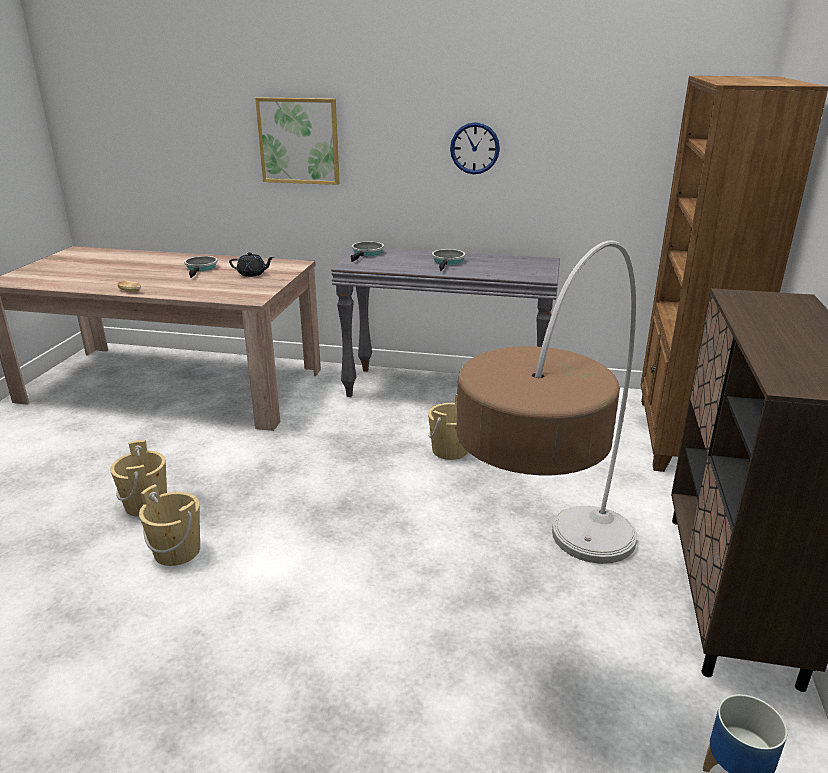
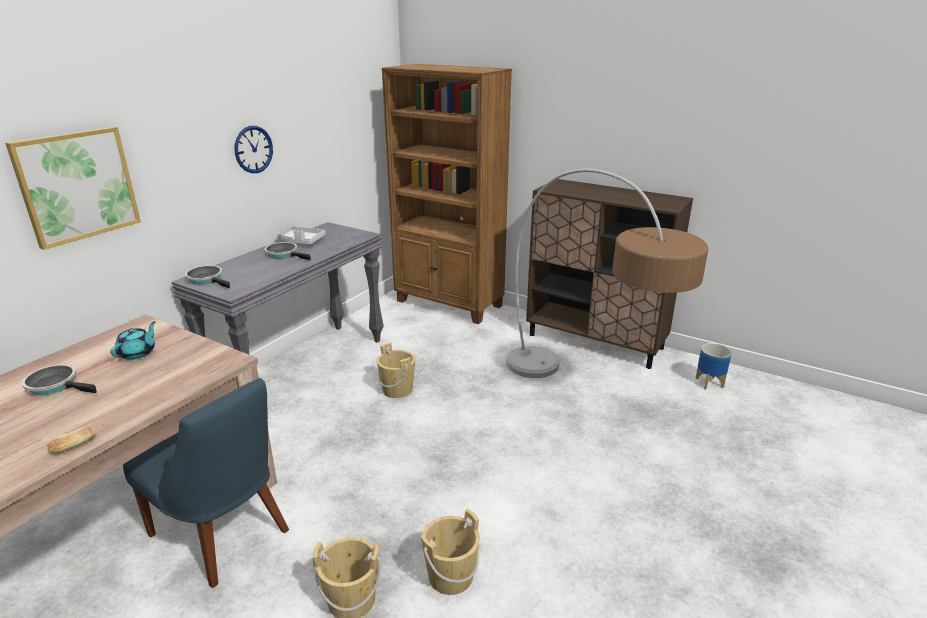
camera: 70 degrees left, 0 degrees up
(207, 429) = (223, 535): none -> blue chair
(252, 274) = (138, 353): black teapot -> turquoise teapot
(489, 260) = (301, 241): none -> grey tray

